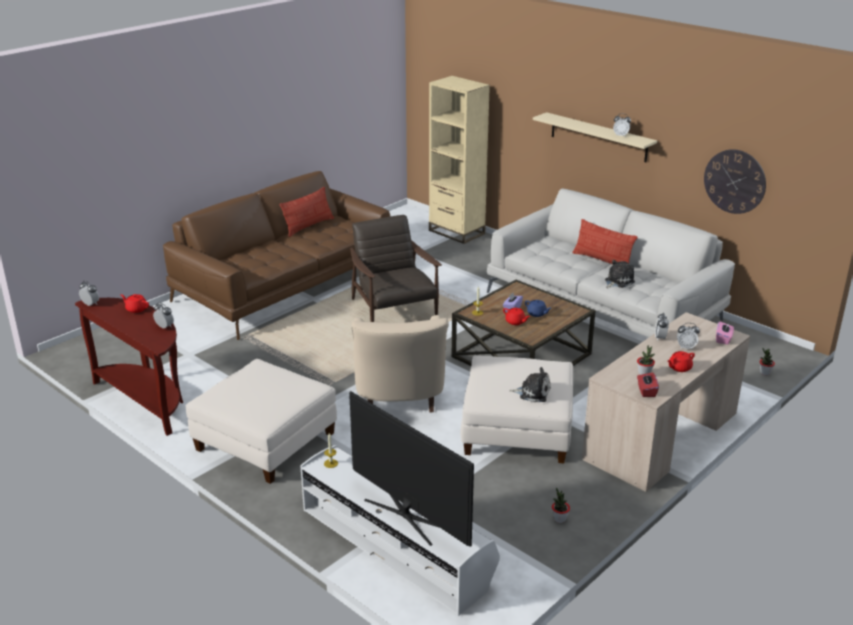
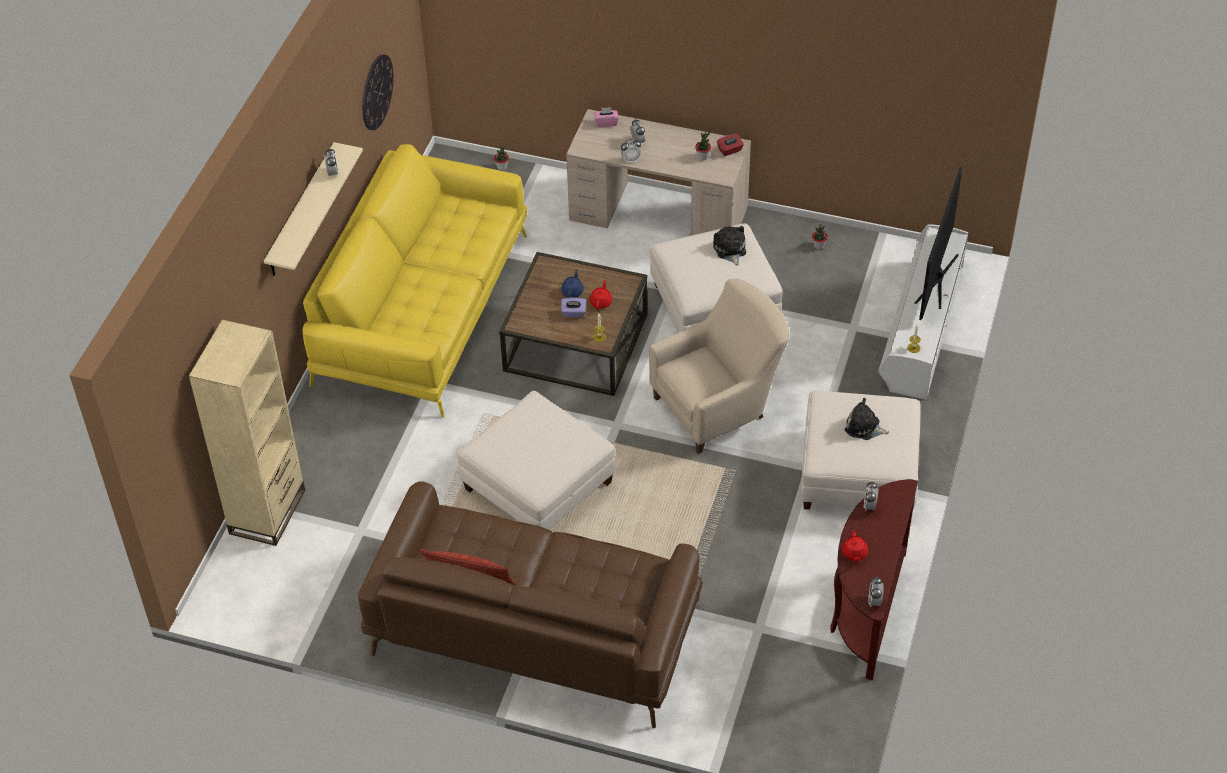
camera: 115 degrees left, 20 degrees up
(394, 309) = (537, 486): brown armchair -> white ottoman
(602, 260) = (416, 269): pillow -> none
(603, 307) = (423, 307): white sofa -> yellow sofa
(618, 281) = (466, 245): plush toy -> plush toy (864, 427)
(679, 368) = (677, 139): red teapot -> none

